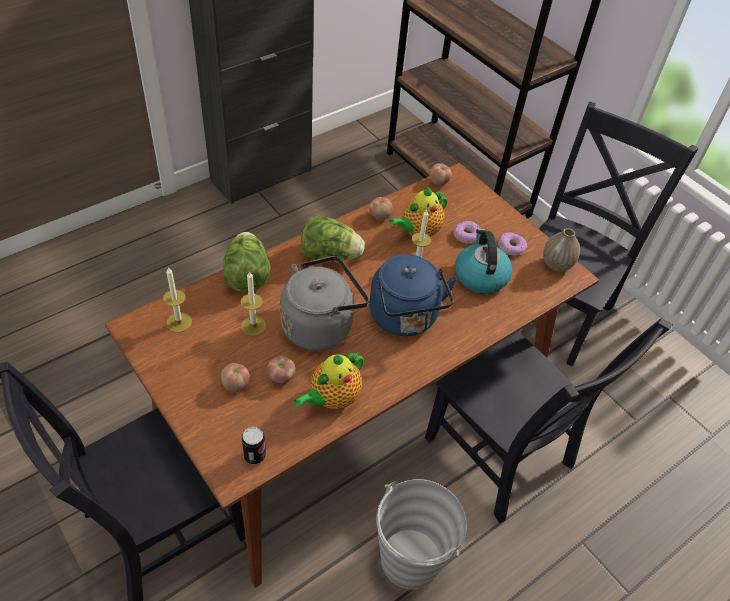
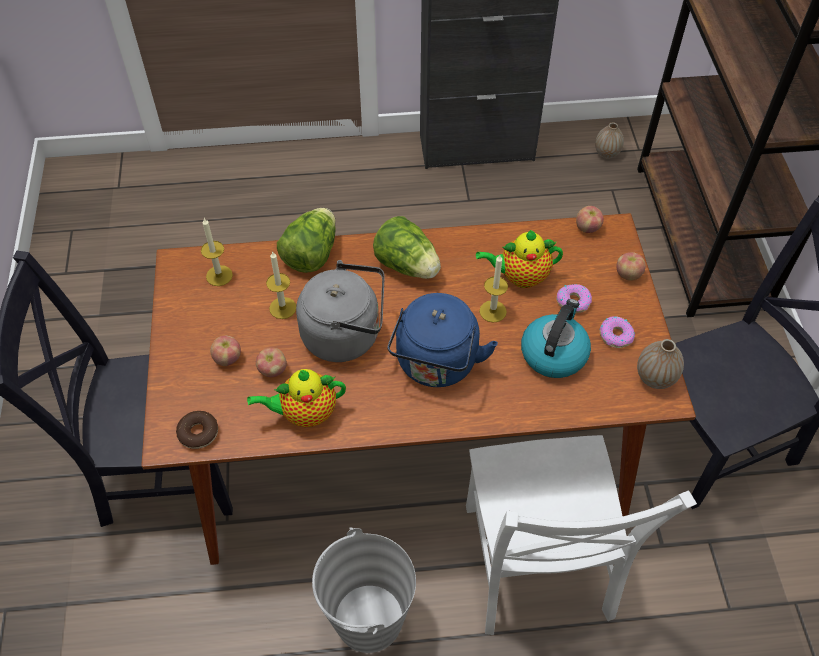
camera: 35 degrees right, 5 degrees up
(254, 455) = (198, 433): can -> donut
(359, 149) = (606, 153): none -> vase
(379, 216) = (491, 242): apple -> apple (628, 274)
(502, 457) = (537, 568): black chair -> white chair

